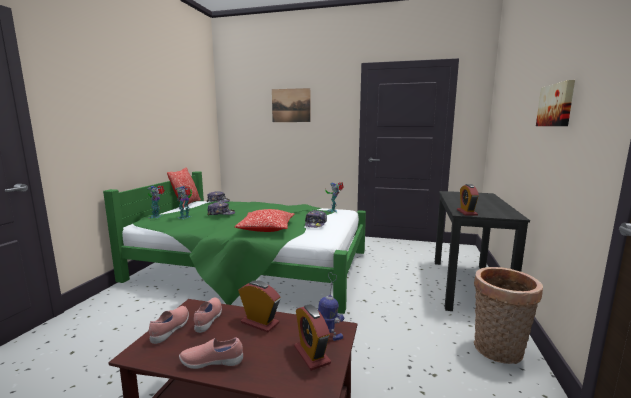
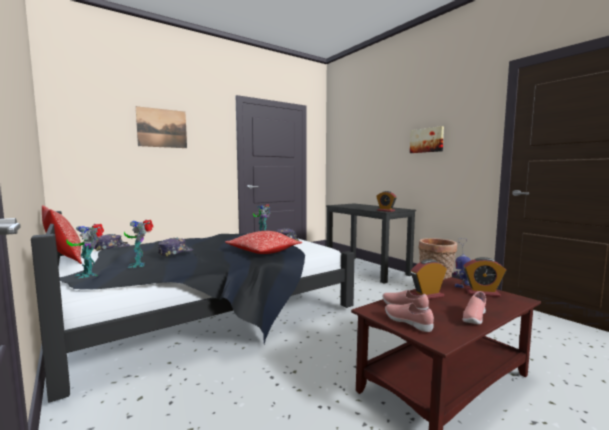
camera: 50 degrees left, 5 degrees down
(253, 268) = (210, 313): green bed -> black bed

